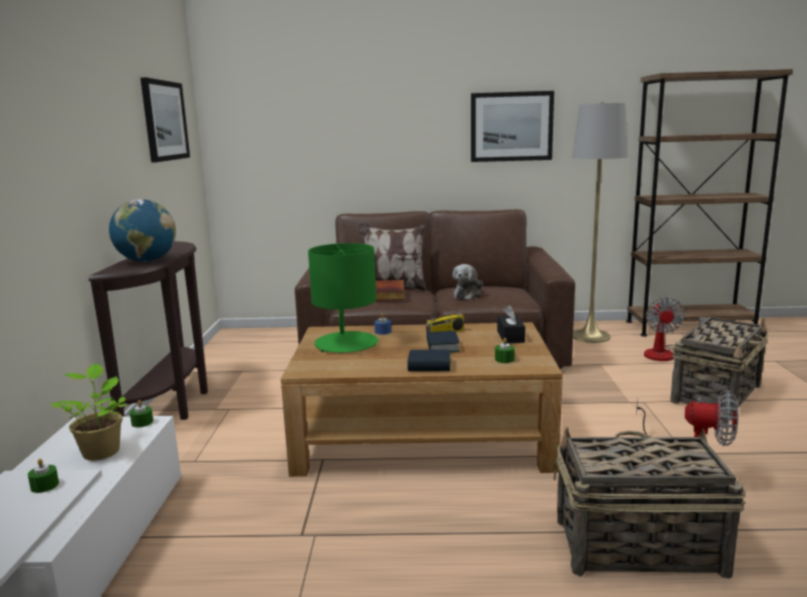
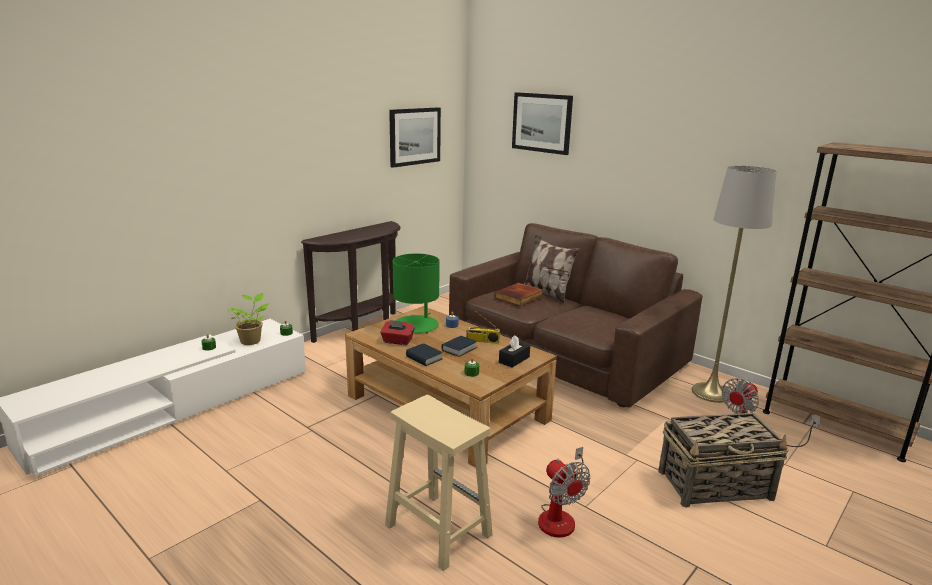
camera: 40 degrees right, 5 degrees up
(147, 261) = (345, 236): globe -> none
(363, 363) = (397, 341): none -> red tissue box
(469, 295) = (574, 317): plush toy -> none
(511, 126) = (691, 172): picture -> picture (542, 123)
(636, 546) = (436, 529): basket -> beige stool

